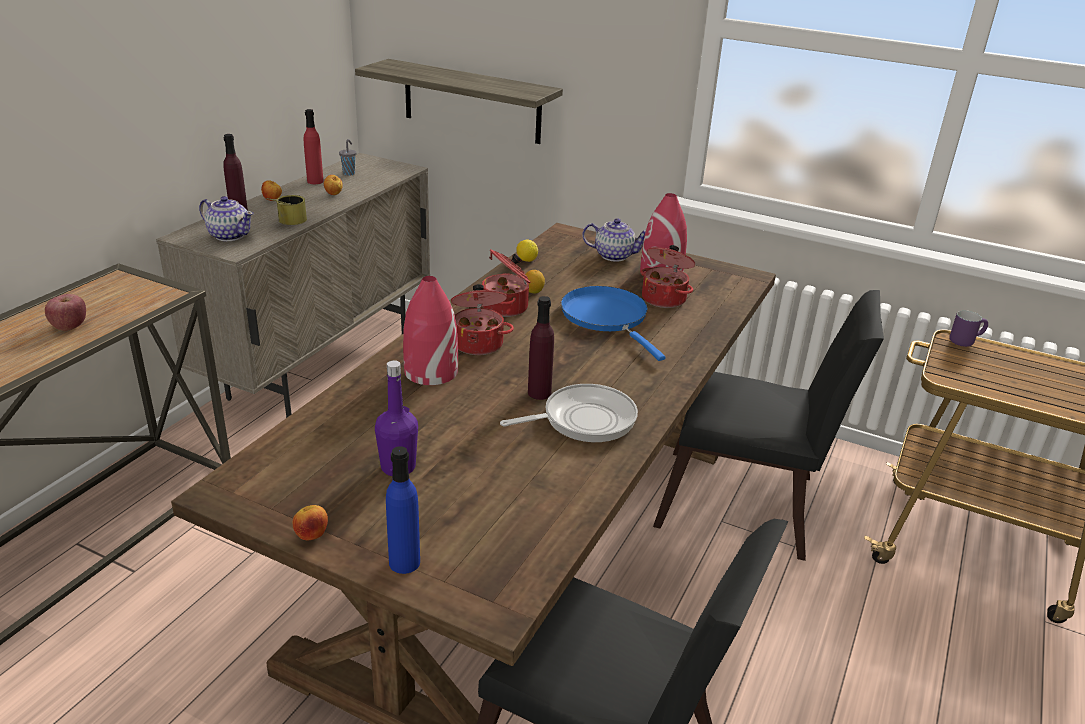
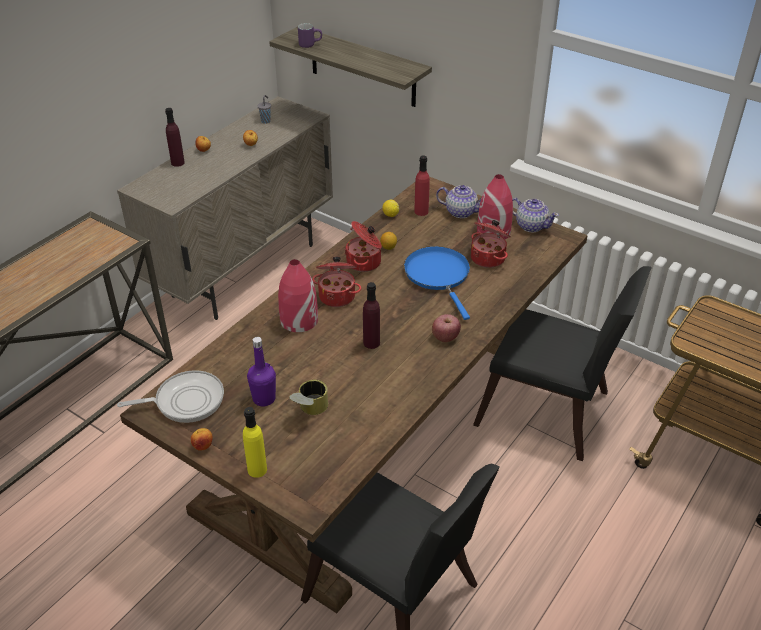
camera: 10 degrees right, 10 degrees up
(70, 326) = (58, 270): apple -> apple (445, 337)
(229, 235) = (169, 188): teapot -> teapot (531, 226)
(287, 223) = (213, 175): can -> can (309, 410)
(315, 181) = (238, 130): red bottle -> red bottle (421, 211)
(404, 562) = (257, 469): blue bottle -> yellow bottle
(583, 420) = (397, 368): frying pan -> frying pan (185, 401)
(964, 340) = (720, 307): purple mug -> purple mug (310, 44)

